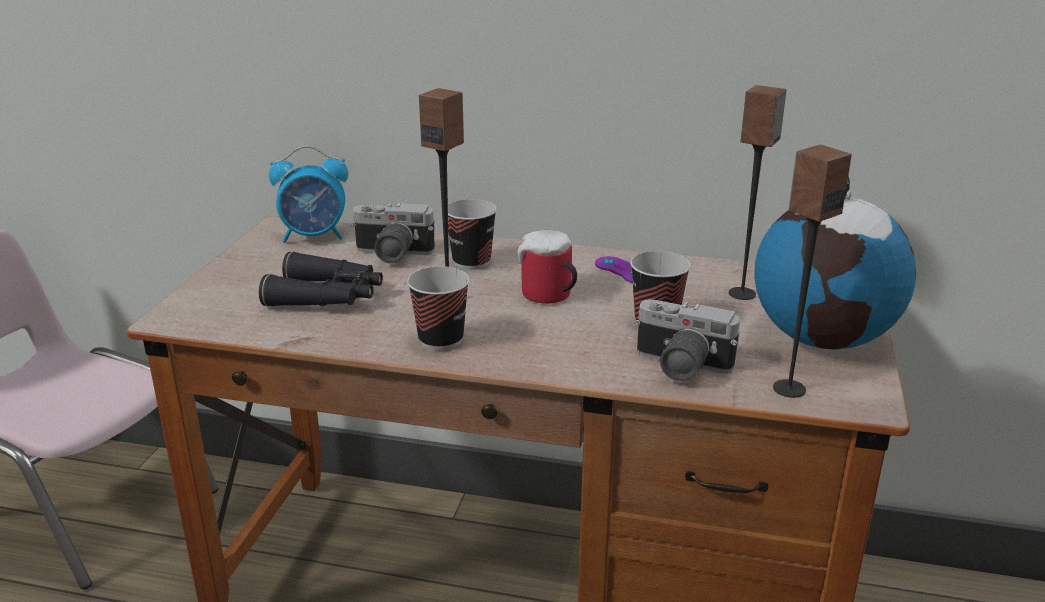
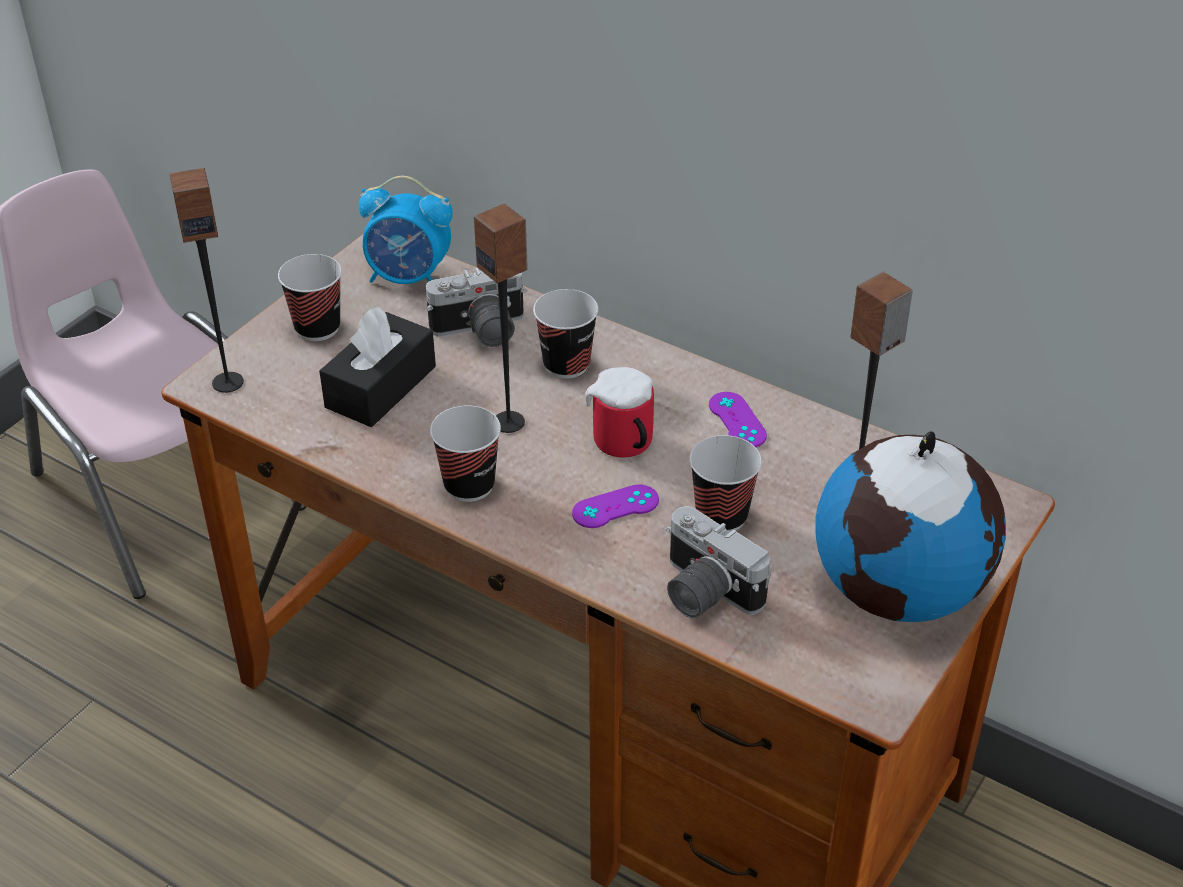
camera: 20 degrees right, 15 degrees up
(252, 273) = (317, 328): none -> cup
(327, 296) = (381, 387): black binoculars -> black tissue box
(391, 255) = (481, 332): camera -> camera turned 45 degrees counterclockwise
(570, 331) = (615, 507): none -> purple game controller
(788, 388) = (803, 654): speaker -> speaker (228, 382)

